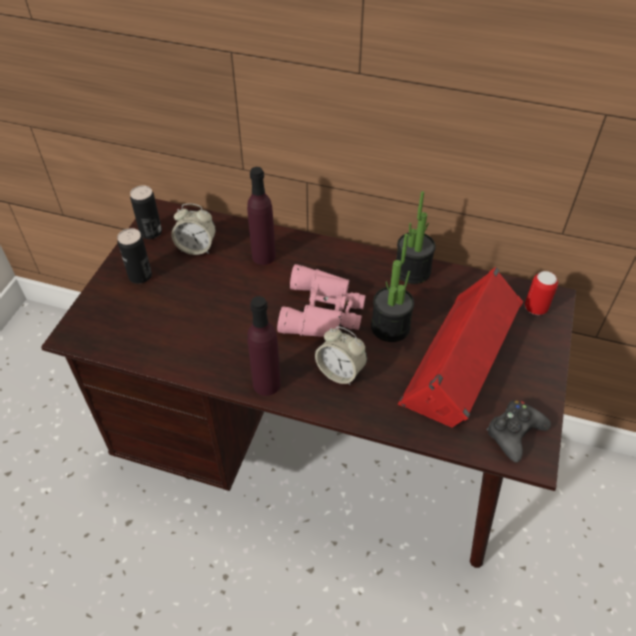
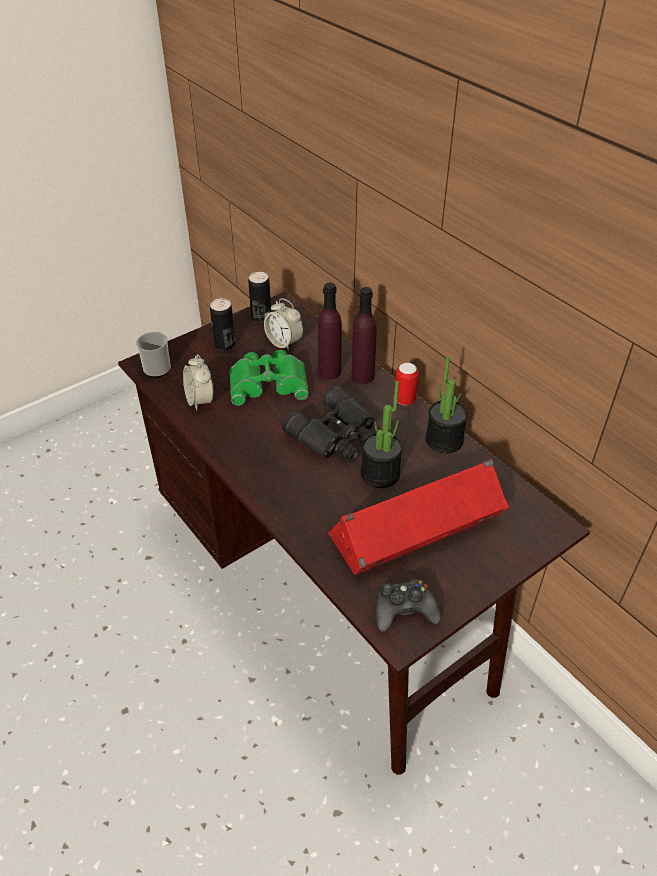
camera: 35 degrees right, 5 degrees down
(91, 330) = (158, 366): none -> mug
(217, 293) = (268, 382): none -> green binoculars
(266, 384) = (242, 464): purple bottle -> purple bottle (362, 376)
(324, 311) = (337, 435): pink binoculars -> black binoculars
(340, 372) = (306, 486): alarm clock -> alarm clock (200, 400)
(535, 308) = (530, 525): can -> can (404, 400)

